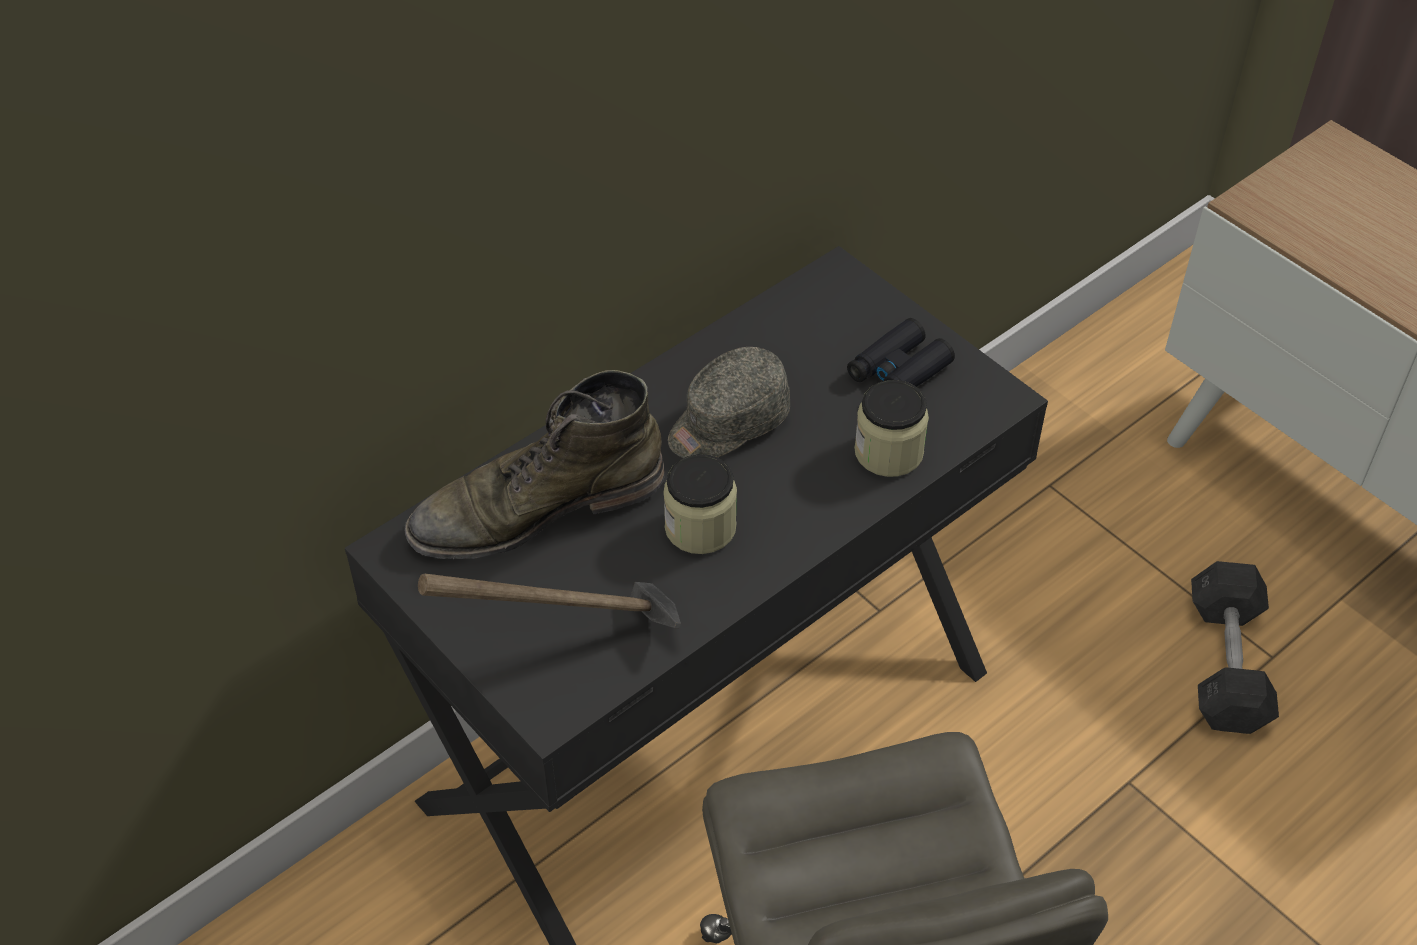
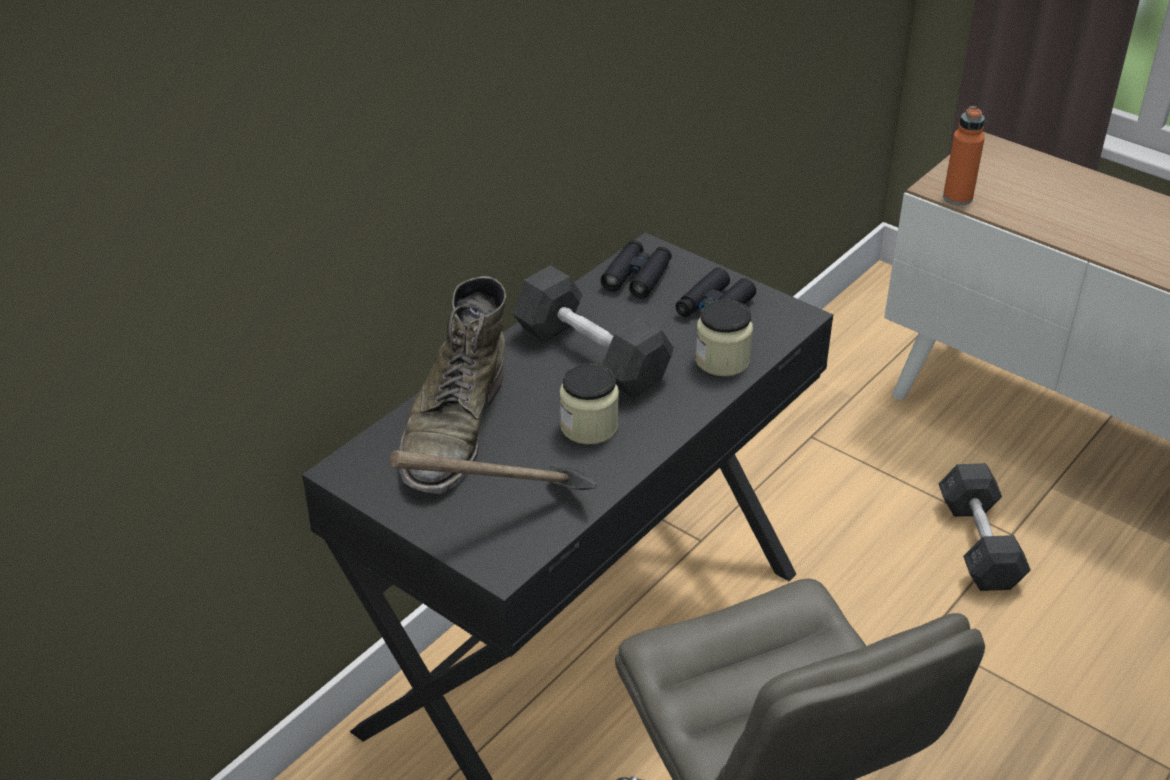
camera: 10 degrees left, 10 degrees down
(536, 508) = (453, 428): green boot -> green boot turned 45 degrees counterclockwise
(727, 423) = (591, 355): grey cap -> grey dumbbell
(812, 312) = (637, 276): none -> black binoculars
(1272, 223) = (957, 197): none -> orange bottle

